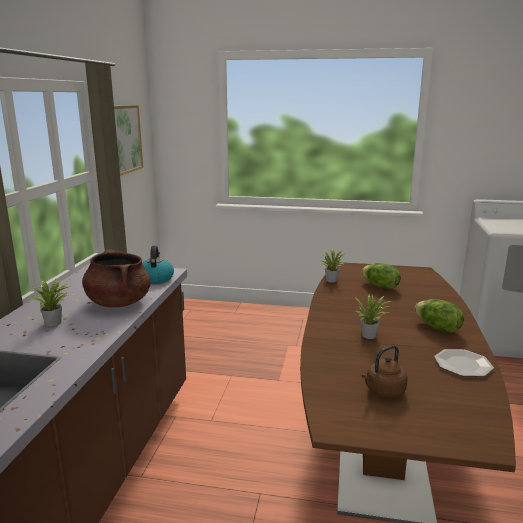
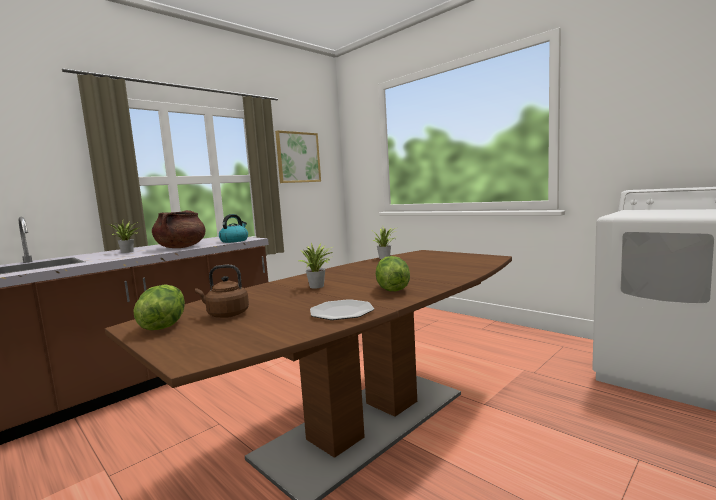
camera: 35 degrees right, 10 degrees down
(380, 286) = (417, 263): lettuce -> lettuce (163, 325)

